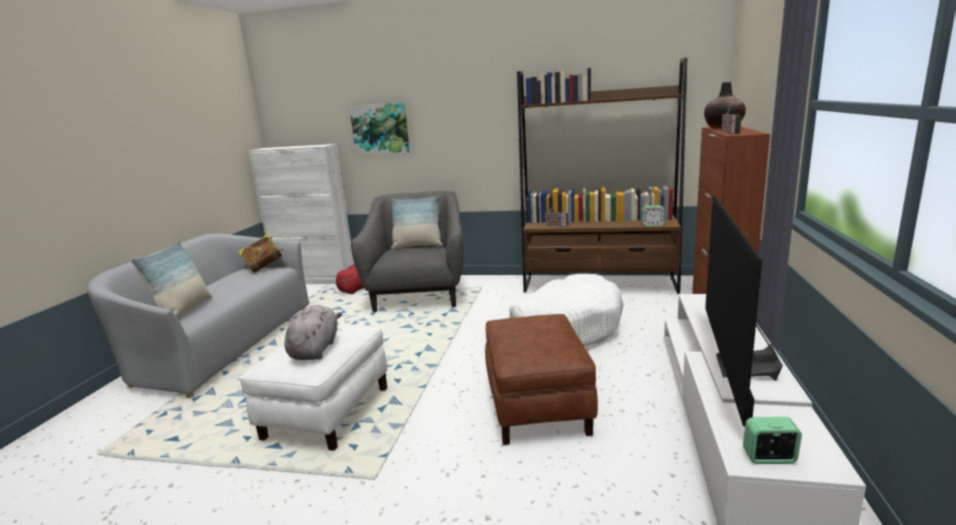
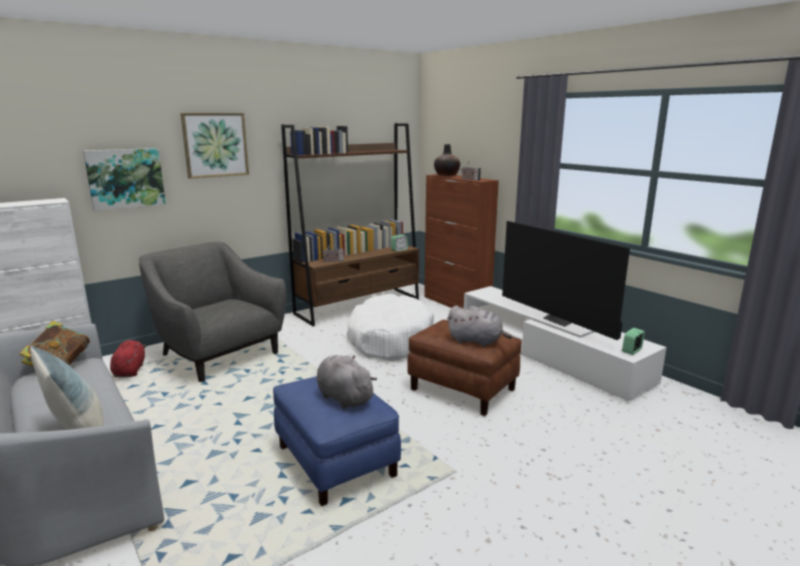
camera: 50 degrees left, 0 degrees up
(327, 412) = (335, 461): white ottoman -> blue ottoman
(417, 246) = (212, 303): pillow -> none
(455, 97) = (215, 145): none -> picture
(528, 347) = (477, 341): none -> grey plush toy

